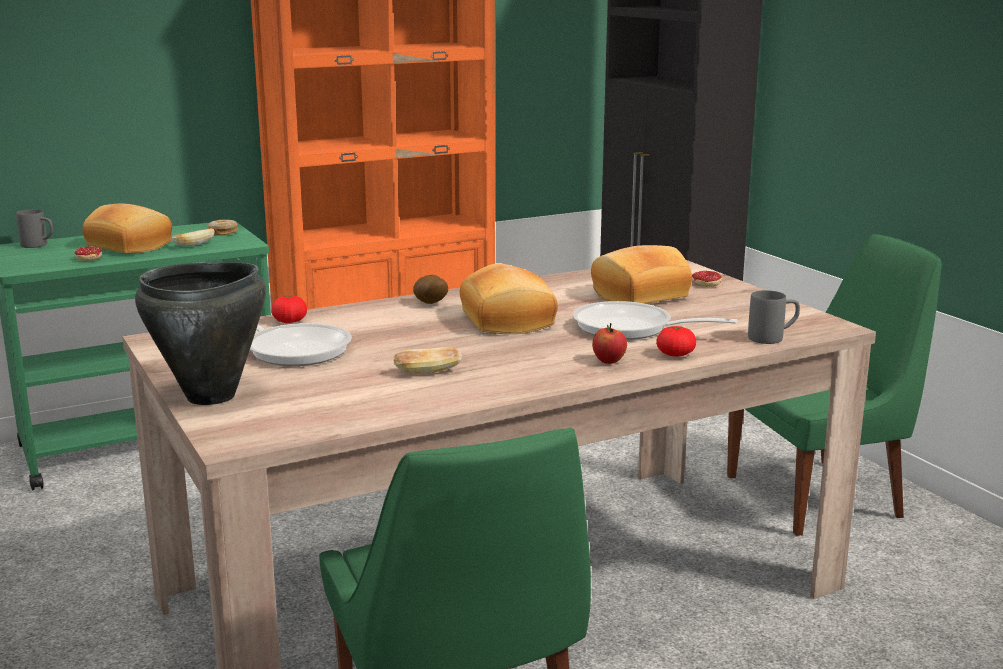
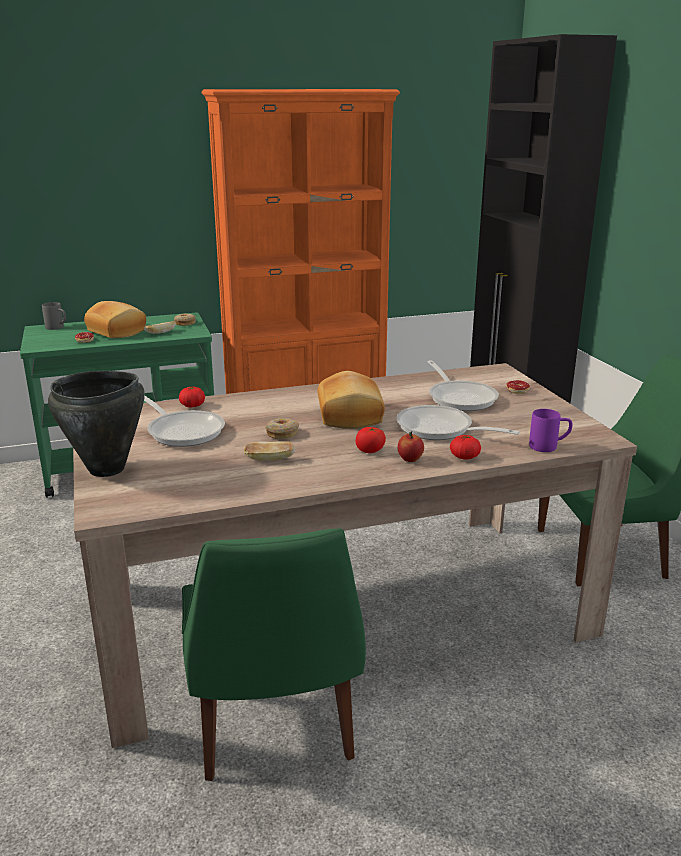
camera: 10 degrees right, 5 degrees up
(429, 344) = (282, 433): none -> donut
(430, 304) = (299, 396): potato -> none
(553, 355) = (370, 450): none -> tomato
(638, 294) = (460, 398): bread -> frying pan
(773, 338) = (549, 446): grey mug -> purple mug

